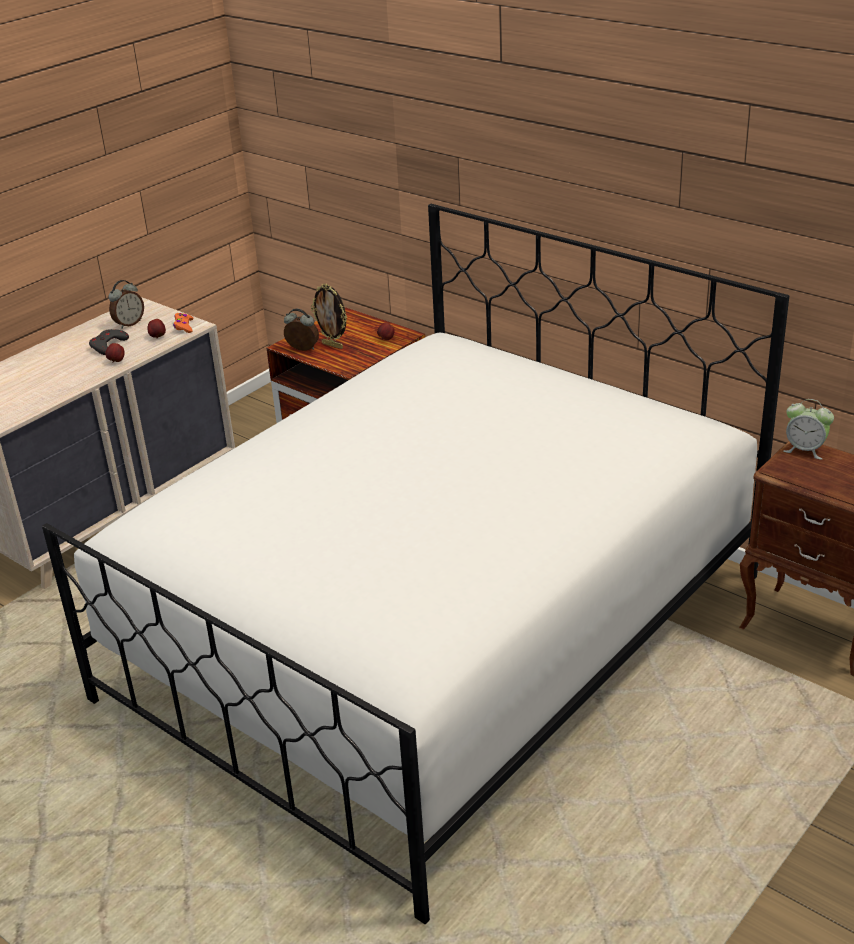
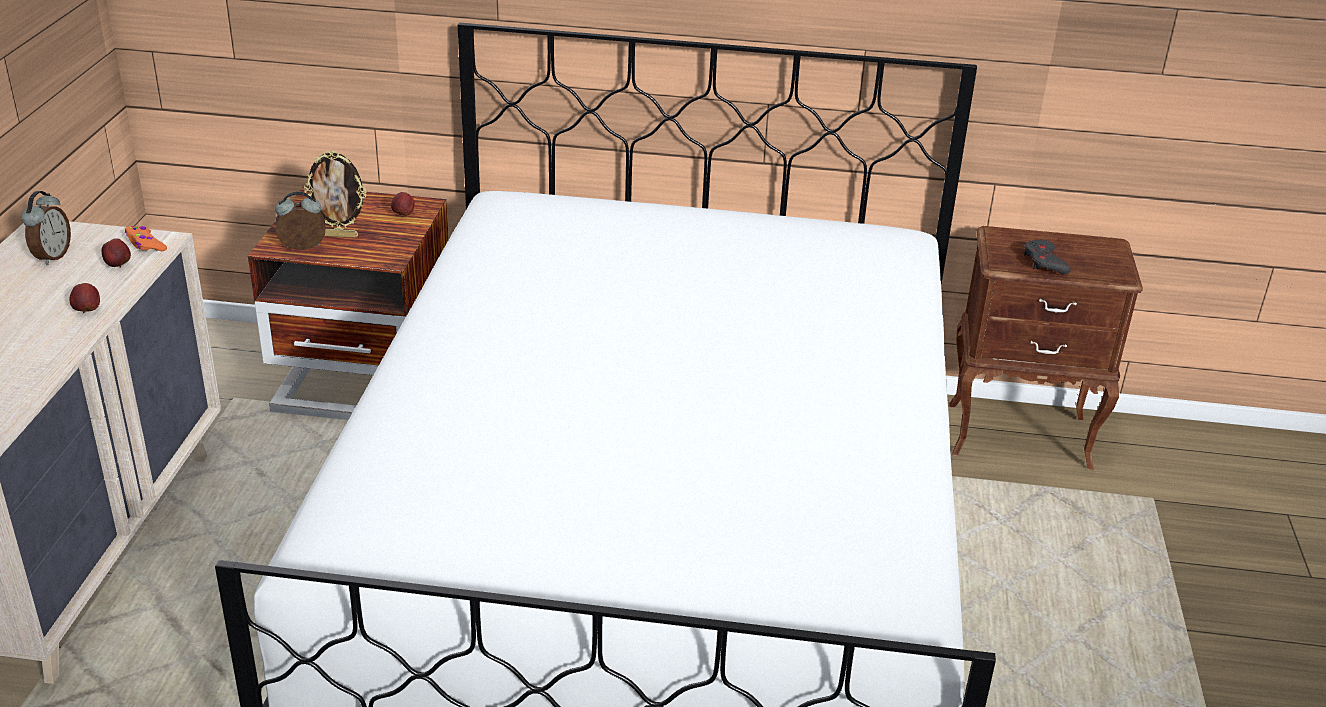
camera: 35 degrees left, 0 degrees up
(108, 345) = (48, 292): grey game controller -> grey game controller (1044, 262)
(805, 450) = (1006, 237): alarm clock -> none

